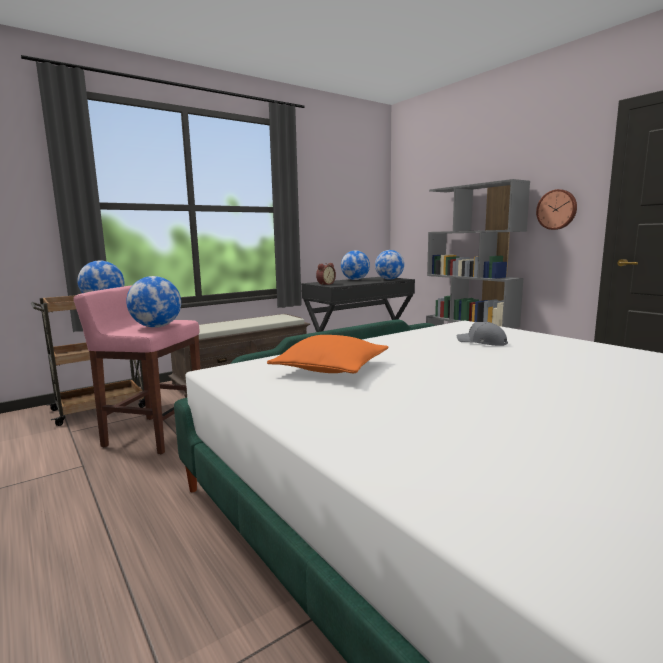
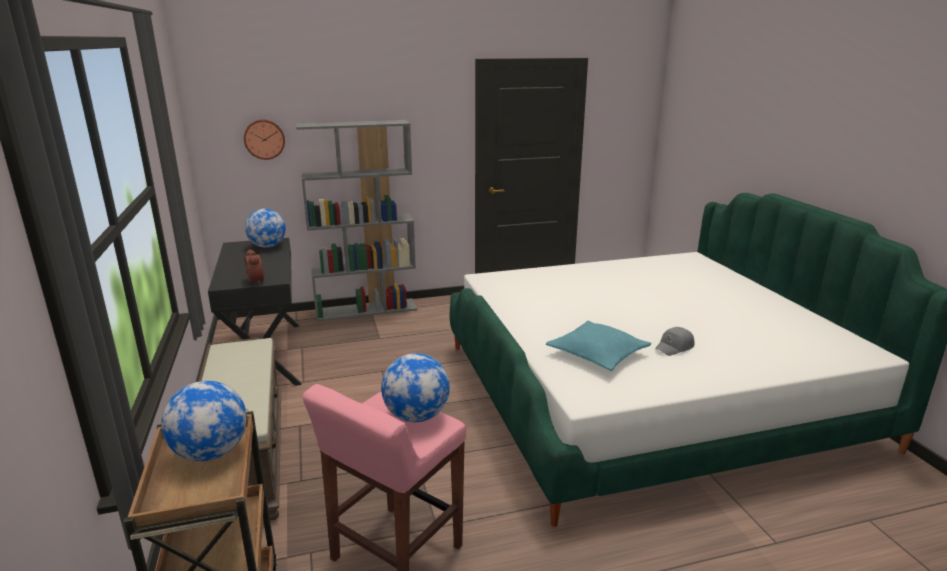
camera: 70 degrees left, 10 degrees up
(331, 368) = (597, 354): orange pillow -> turquoise pillow
(355, 280) = (236, 260): globe -> none
(482, 342) = (552, 291): grey cap -> grey cap (674, 347)
(557, 209) = (433, 148): wall clock -> wall clock (264, 139)

